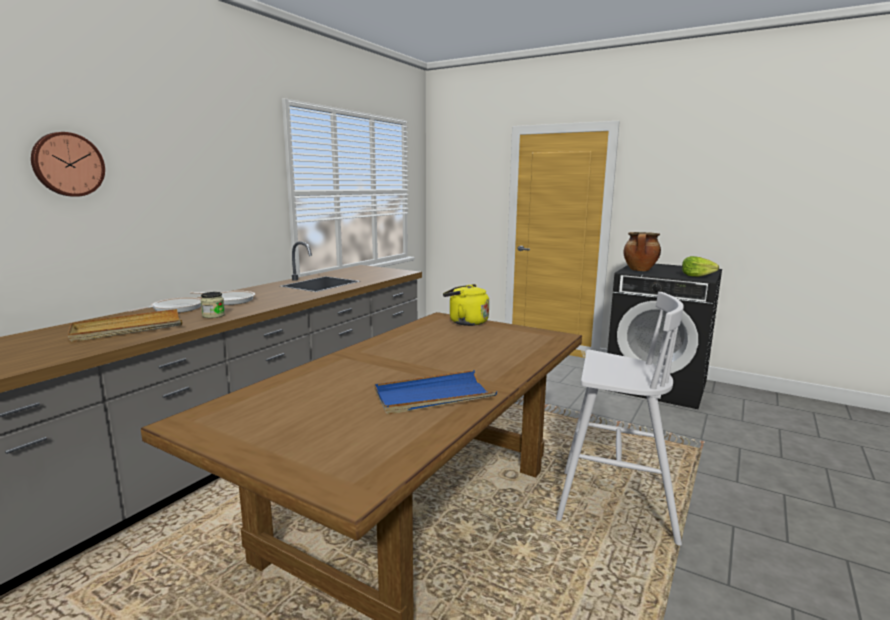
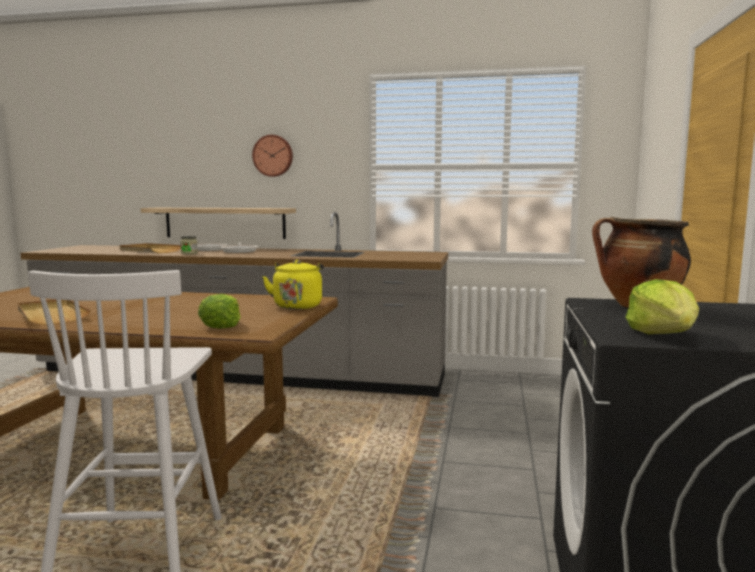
camera: 70 degrees right, 5 degrees down
(67, 164) = (190, 148): wall clock -> wall clock (273, 156)
(137, 271) = (225, 223): none -> shelf
(433, 396) = (51, 315): blue tray -> beige tray
(528, 342) = (221, 325): none -> lettuce

